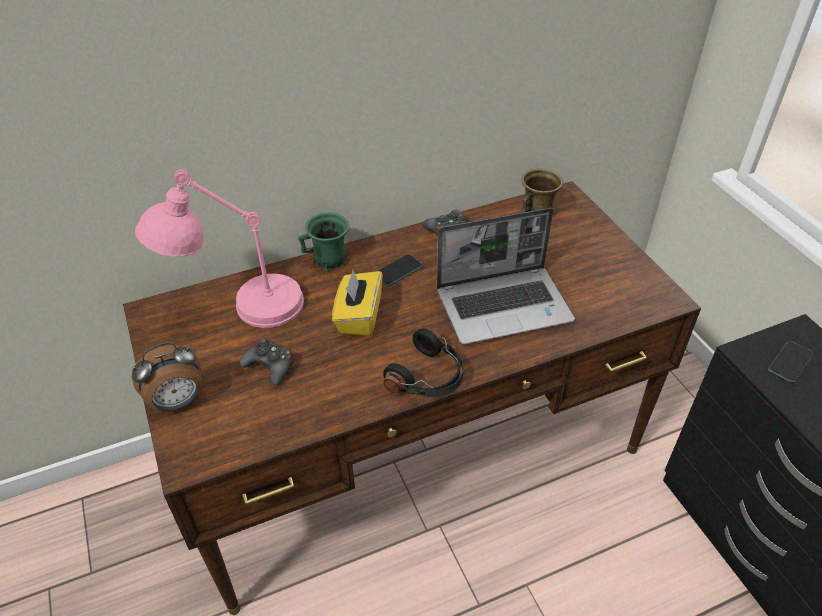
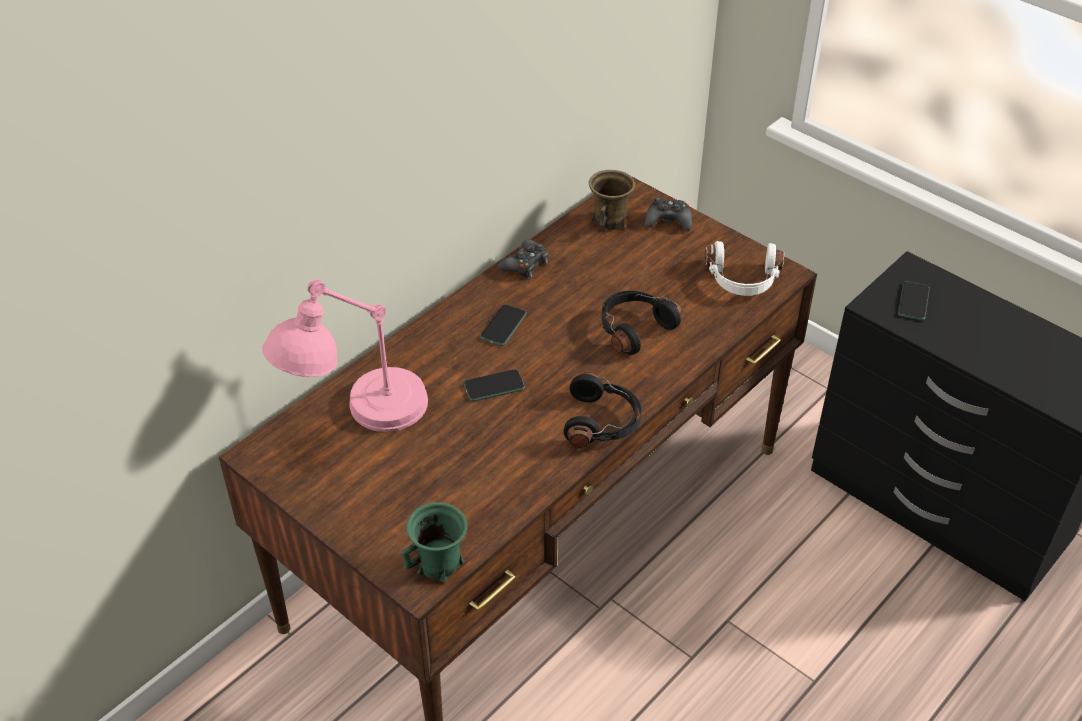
camera: 25 degrees left, 0 degrees up
(178, 402) = (364, 532): alarm clock -> none
(270, 366) = (436, 465): black game controller -> black game controller (668, 221)
(330, 260) = (421, 336): green mug -> green mug (439, 563)
(359, 317) = (494, 386): yellow tissue box -> phone
(504, 305) = (633, 328): laptop -> black headphones
(626, 294) = (743, 280): none -> white headphones

